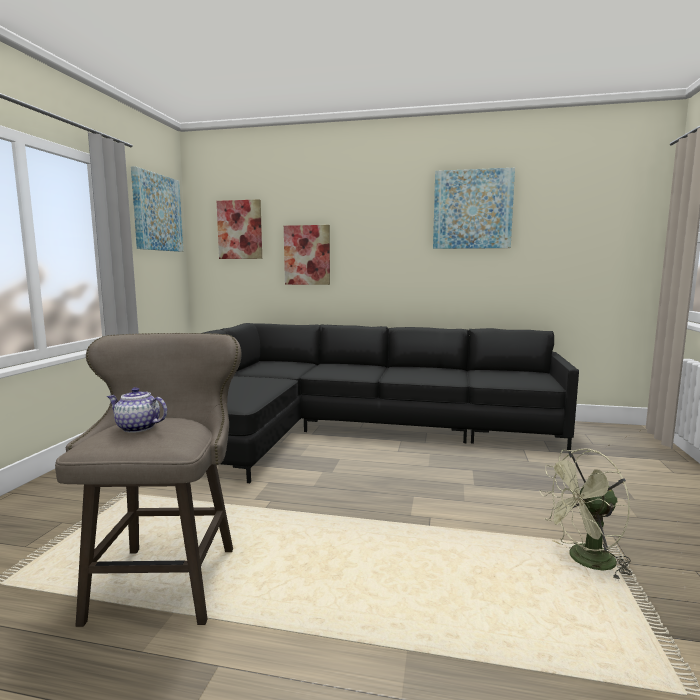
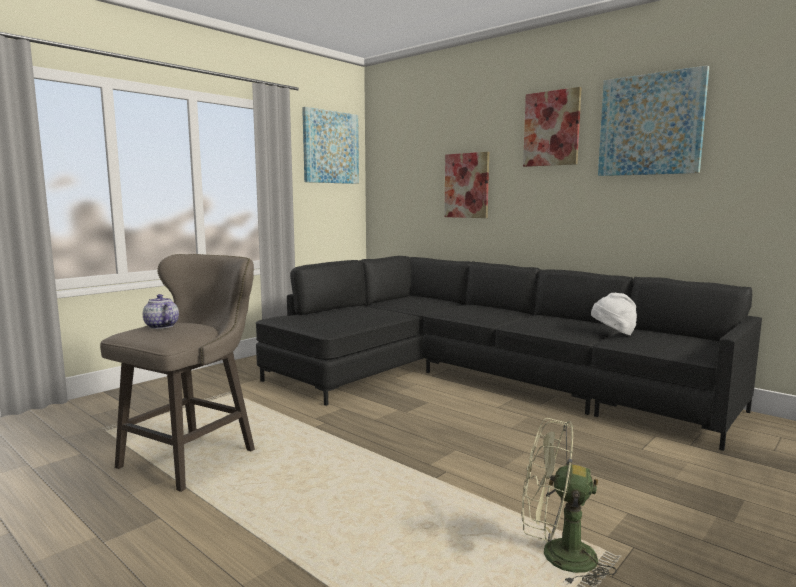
camera: 30 degrees right, 0 degrees up
(240, 230) = (408, 160): picture -> picture (551, 128)
(472, 375) = (613, 333): none -> white hat

